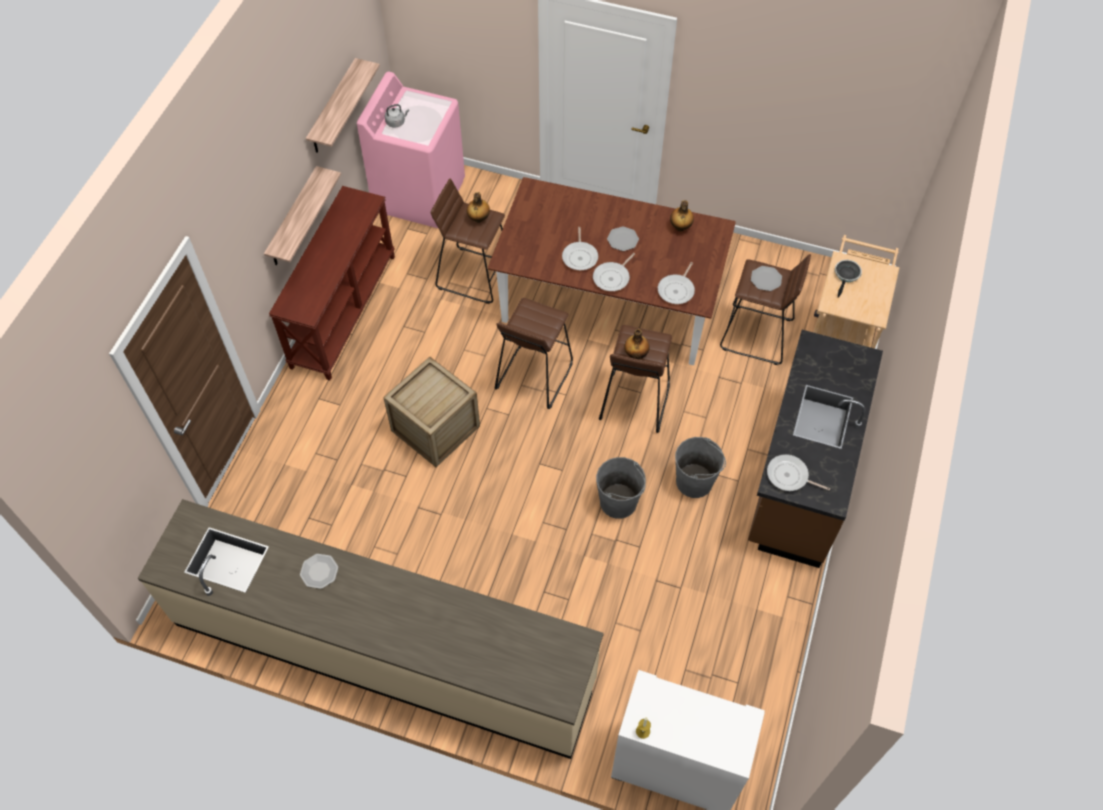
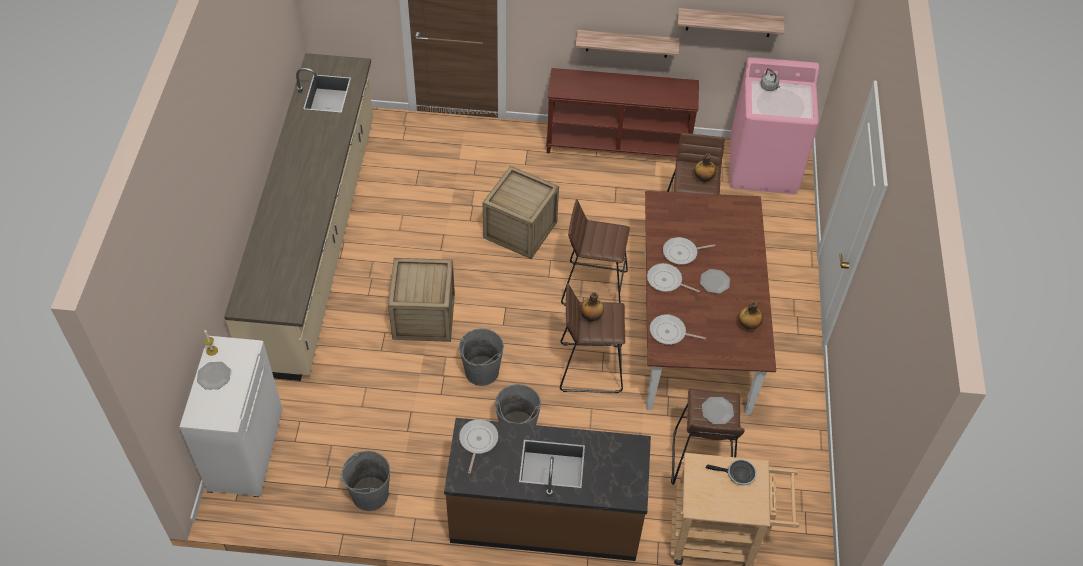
camera: 75 degrees right, 5 degrees down
(319, 571) = (326, 144): plate -> plate (214, 376)
(532, 547) = (424, 316): none -> crate
(753, 637) = (369, 494): none -> grey bucket

